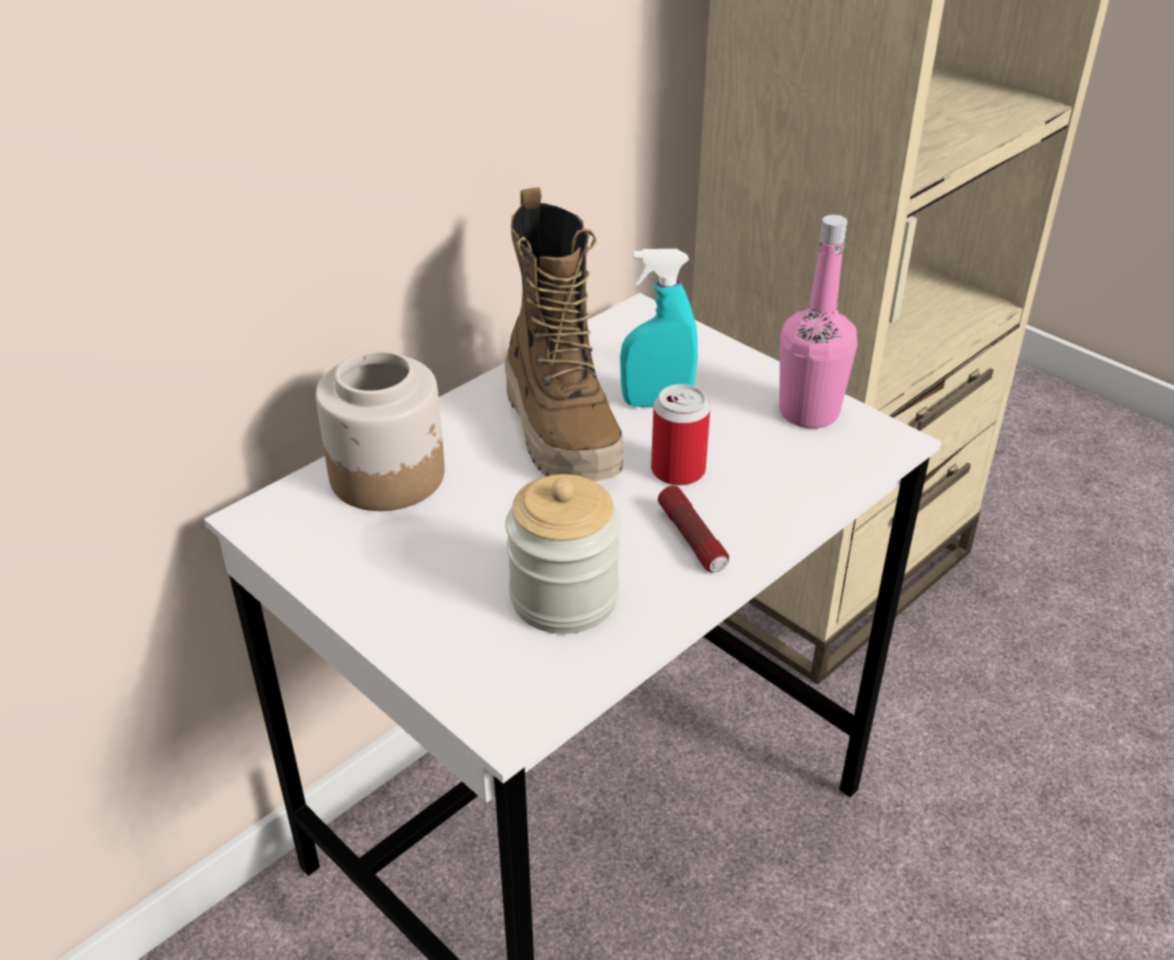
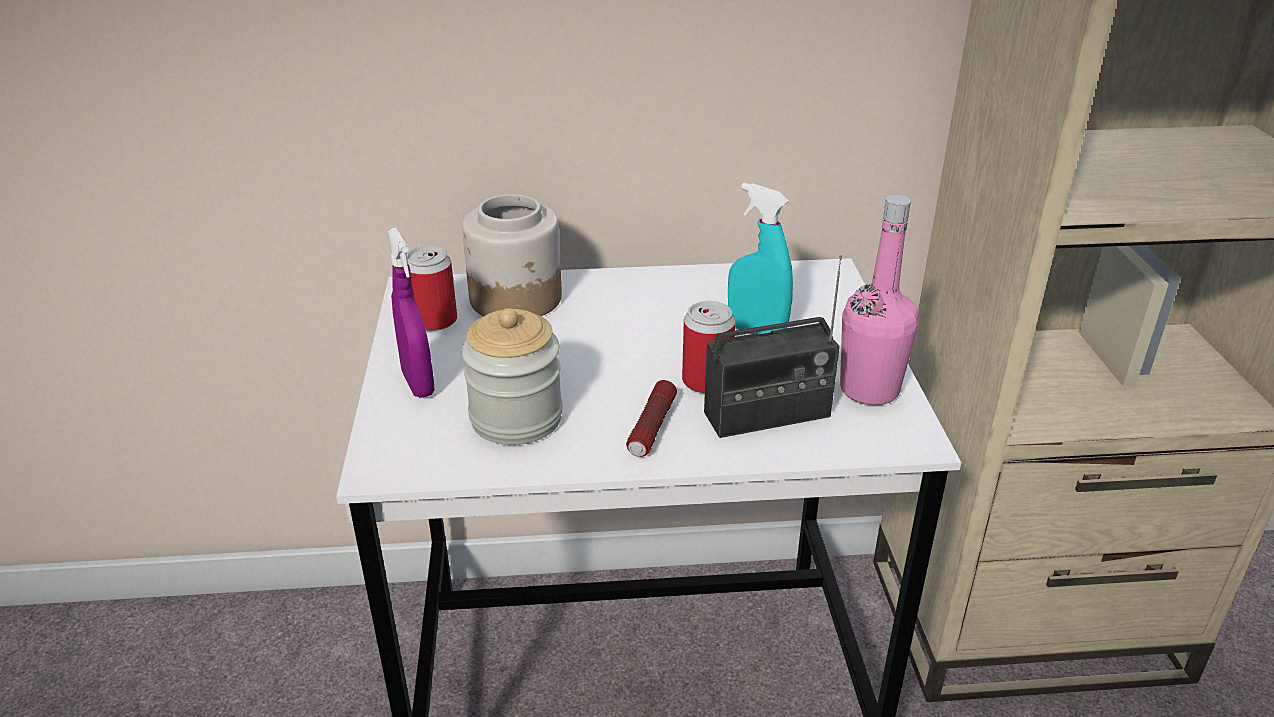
camera: 40 degrees right, 5 degrees down
(335, 542) = (434, 321): none -> can
(417, 617) = (418, 383): none -> purple spray bottle
(562, 431) = (662, 321): boot -> none
(764, 476) = (767, 415): none -> radio

